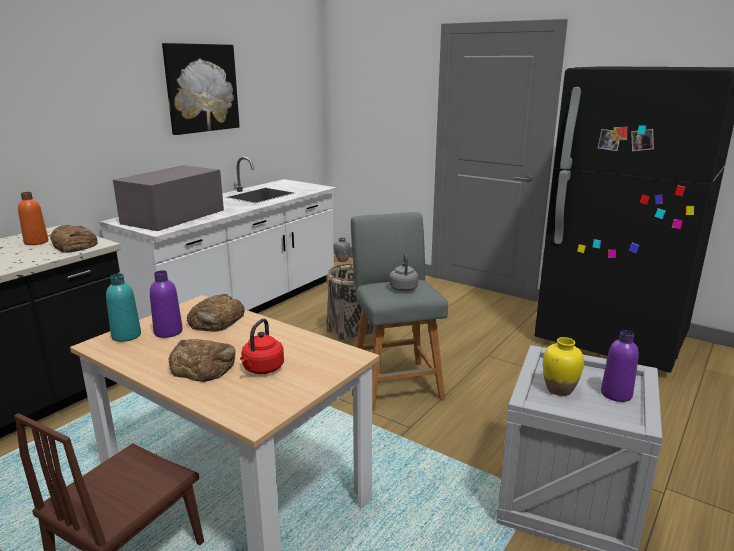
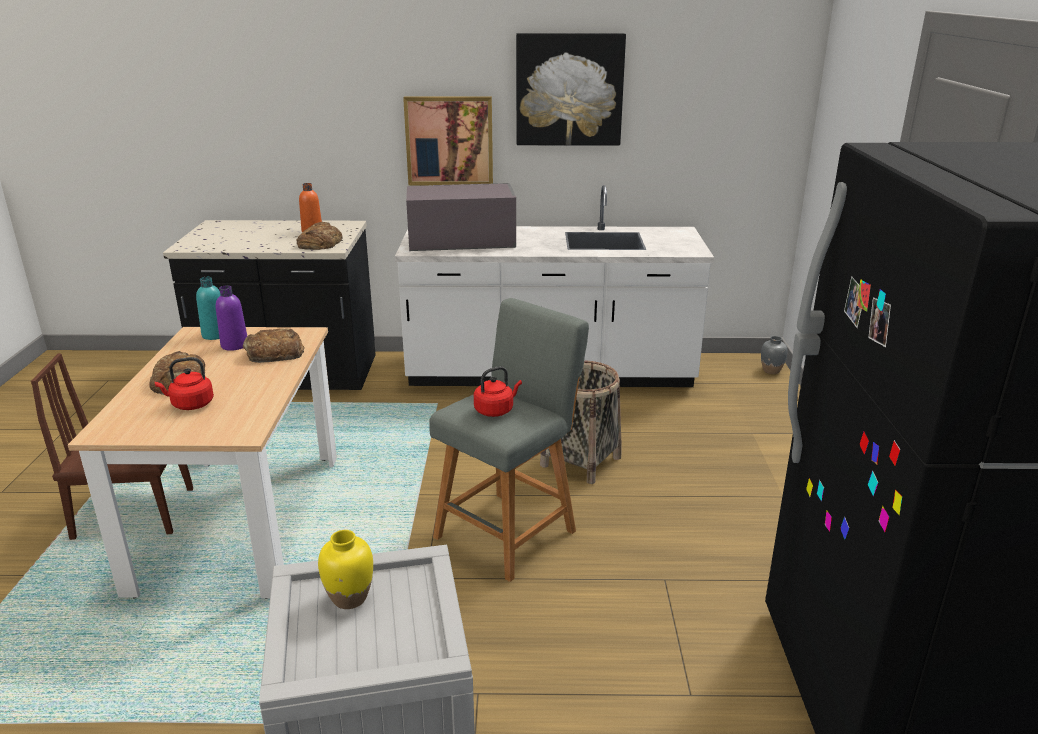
camera: 55 degrees right, 5 degrees up
(121, 138) = (449, 141): none -> picture
(403, 288) = (496, 410): grey kettle -> red kettle
(616, 394) = (371, 648): purple bottle -> none

